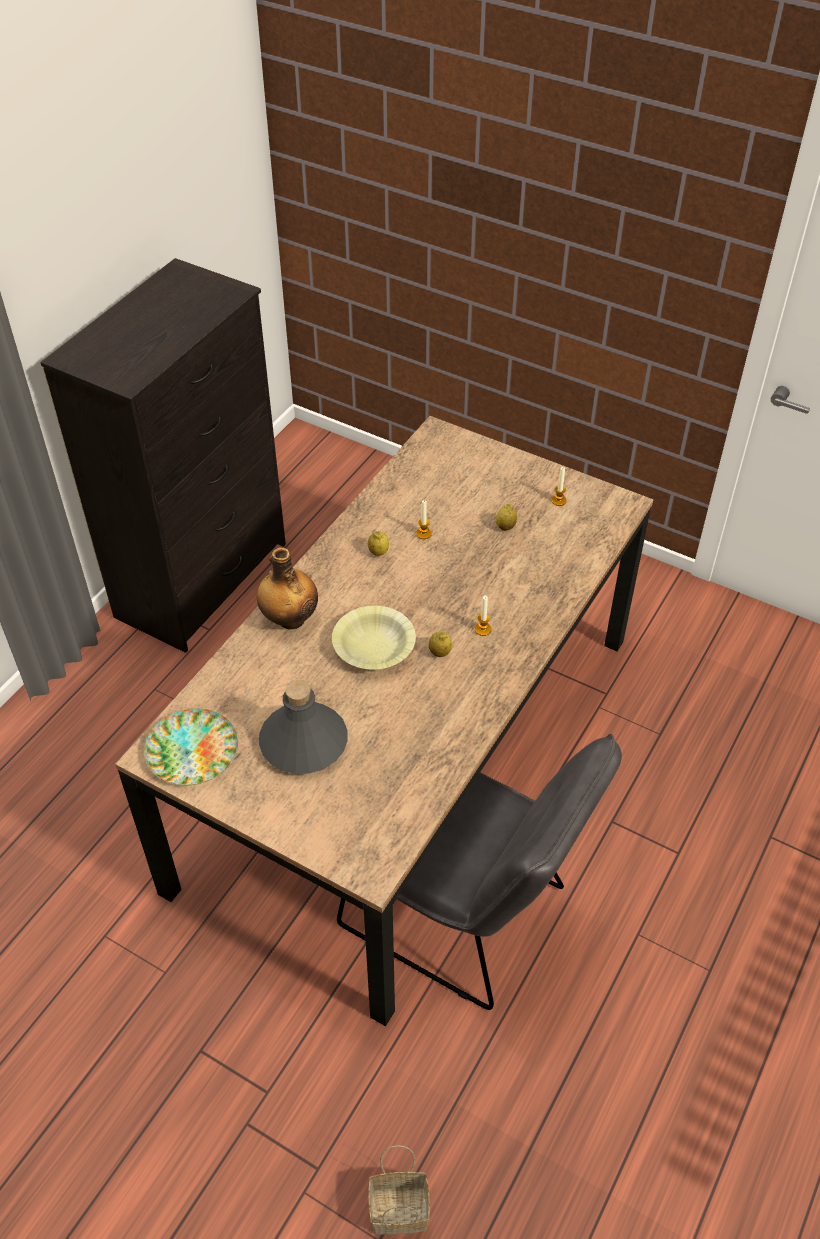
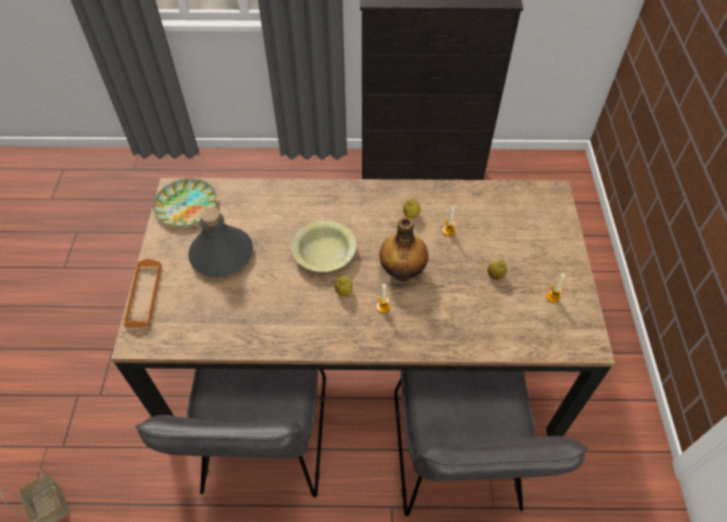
camera: 60 degrees right, 5 degrees up
(290, 619) = (319, 199): bottle -> bottle (402, 271)
(308, 843) = (144, 295): none -> orange tray
(594, 738) = (456, 460): none -> grey chair

